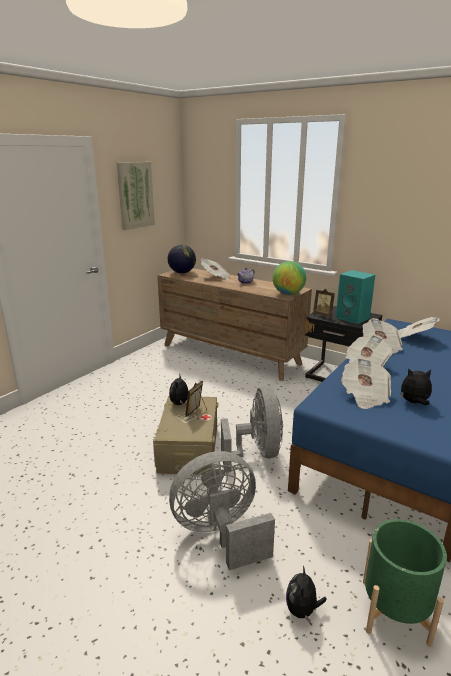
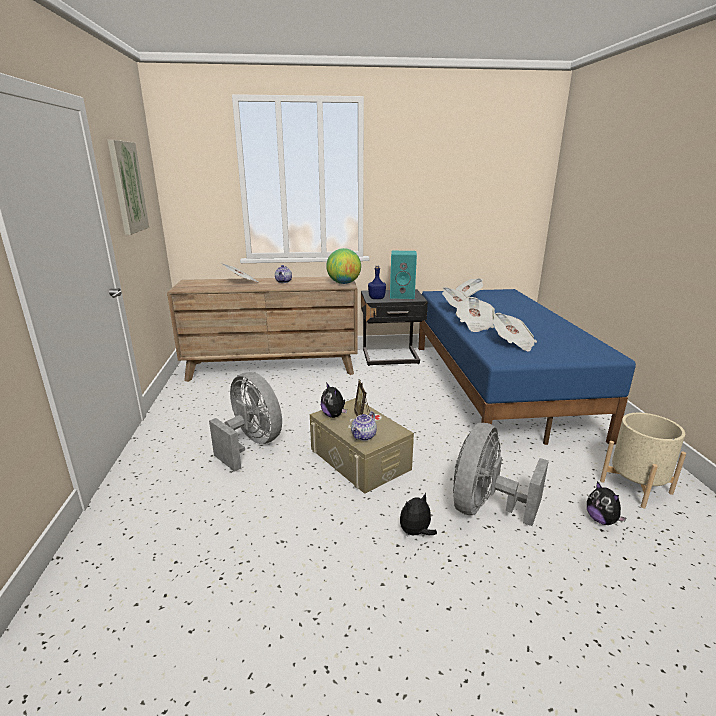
camera: 40 degrees left, 0 degrees up
(174, 427) = (364, 436): none -> teapot
(182, 273) = (193, 285): globe -> none
(257, 453) = (418, 436): grey fan -> grey fan (251, 444)
(323, 315) = (377, 298): picture frame -> blue bottle
(395, 611) = (635, 487): green planter -> beige planter
(414, 402) = (545, 338): plush toy -> plush toy (416, 533)

